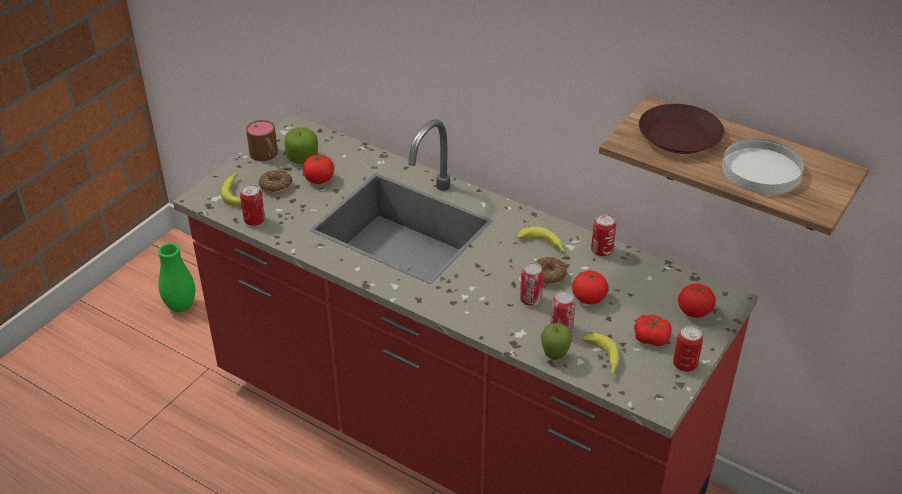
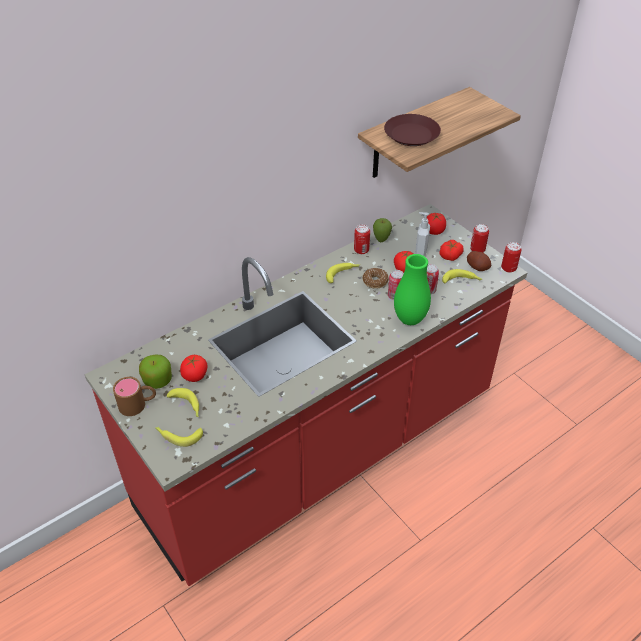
camera: 70 degrees left, 5 degrees up
(181, 307) = (69, 615): green vase -> green vase (410, 319)
(254, 220) = (227, 429): can -> can (508, 268)
(276, 186) = (187, 406): donut -> banana
(554, 357) = (452, 301): apple -> apple (381, 240)
(639, 306) = (420, 251): none -> soap dispenser
(645, 371) = (478, 267): none -> potato
(760, 170) = (459, 119): white plate -> none

